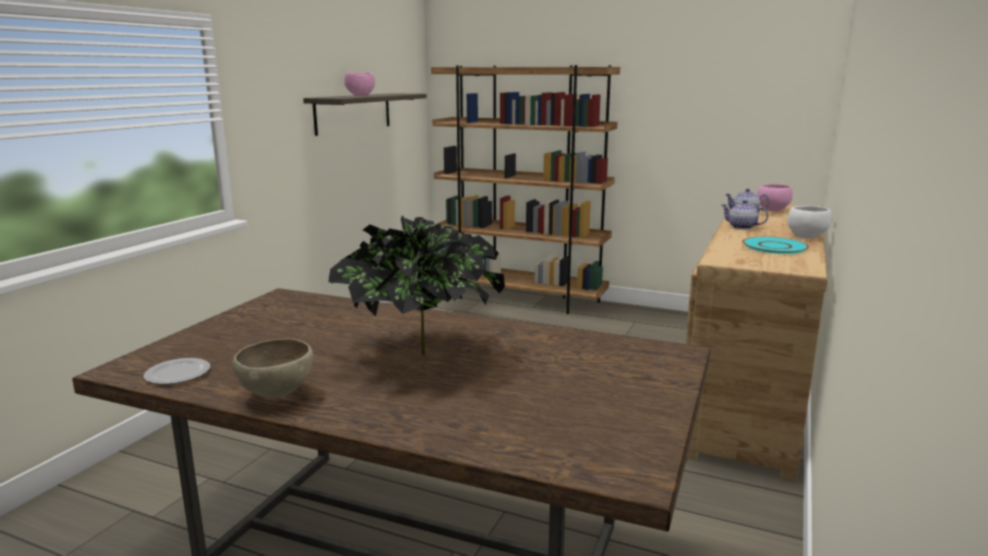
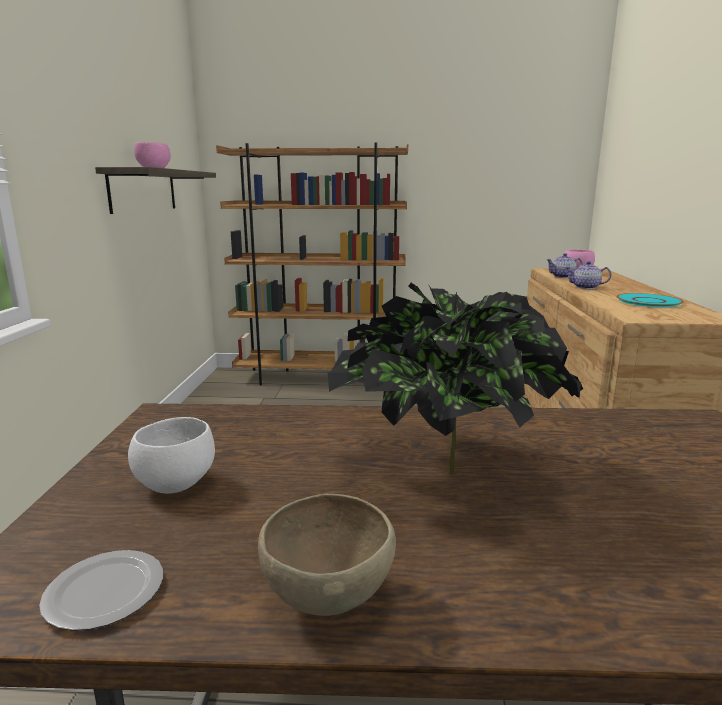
camera: 20 degrees left, 0 degrees up
(805, 236) = (650, 291): white bowl -> white bowl (174, 484)

